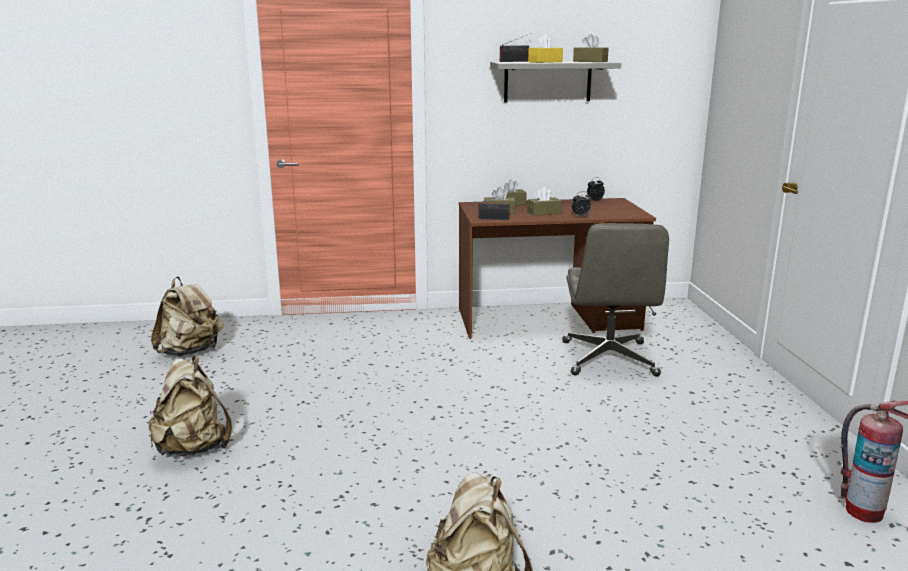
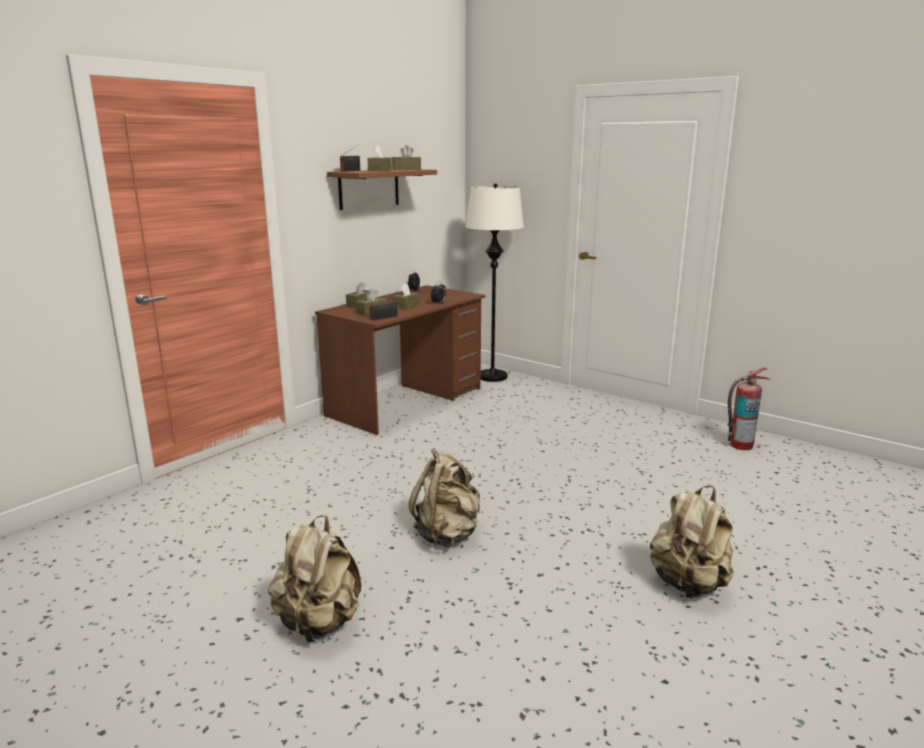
camera: 45 degrees left, 0 degrees up
(190, 352) = (119, 551): beige backpack -> beige backpack (447, 534)
(545, 62) = (380, 170): yellow tissue box -> brown tissue box
(547, 81) = (369, 188): grey shelf -> brown shelf
(609, 359) = (494, 414): grey office chair -> none
(681, 323) = (492, 377): none -> white floor lamp

